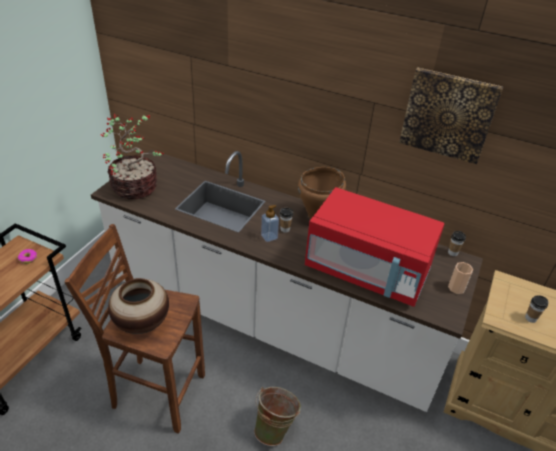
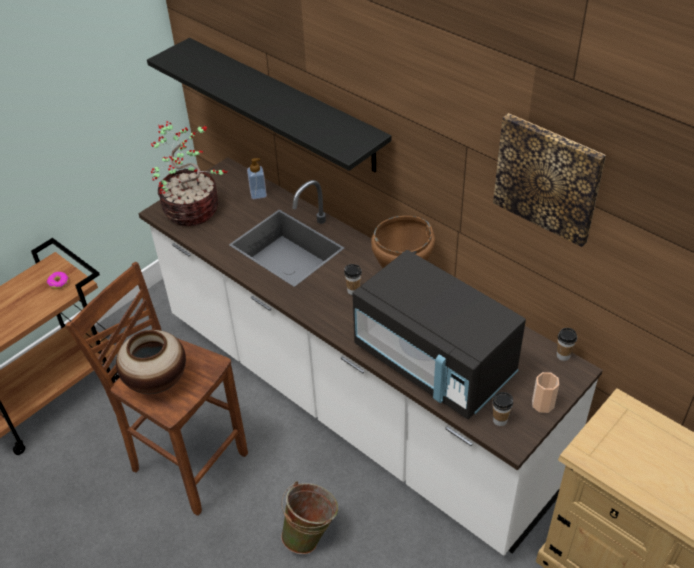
camera: 20 degrees right, 5 degrees up
(206, 96) = (284, 104): none -> black shelf
(269, 237) = (329, 298): soap dispenser -> soap dispenser (258, 194)
(367, 271) = (434, 362): red microwave -> black microwave
(530, 318) = (629, 462): cup -> cup (500, 420)

